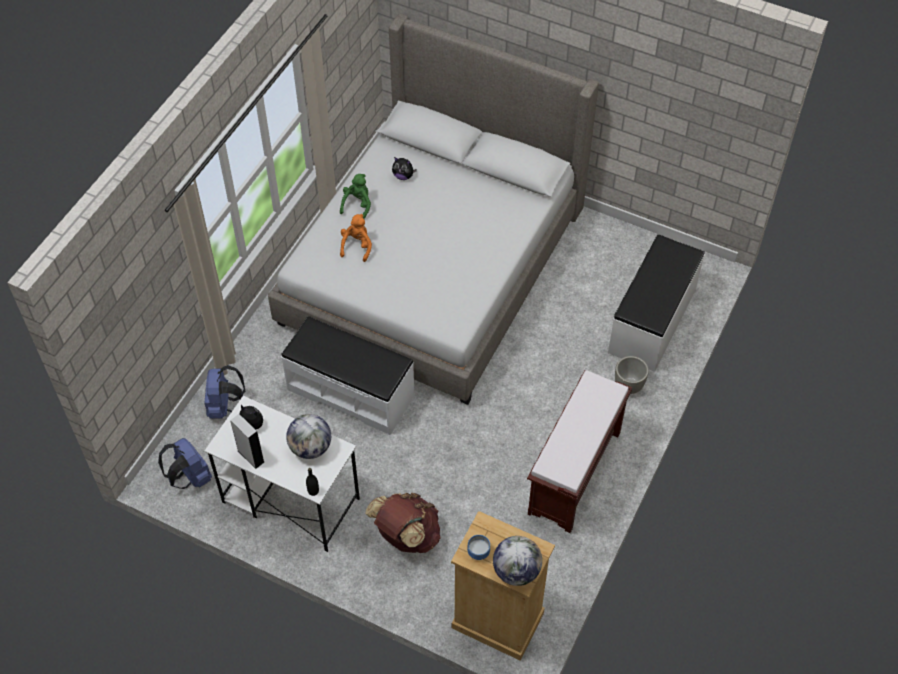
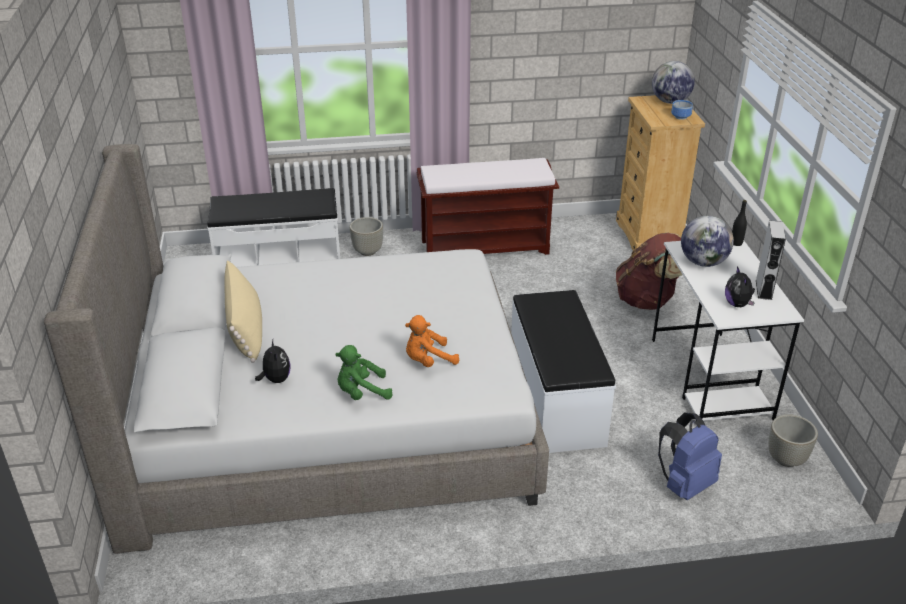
camera: 125 degrees left, 20 degrees down
(190, 477) = (786, 459): blue backpack -> grey planter
(465, 182) = (246, 329): none -> beige pillow

